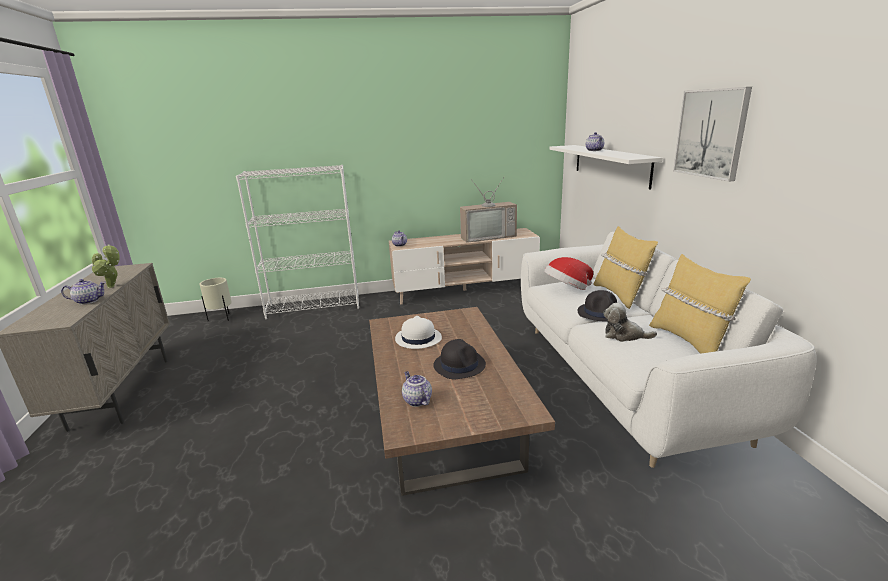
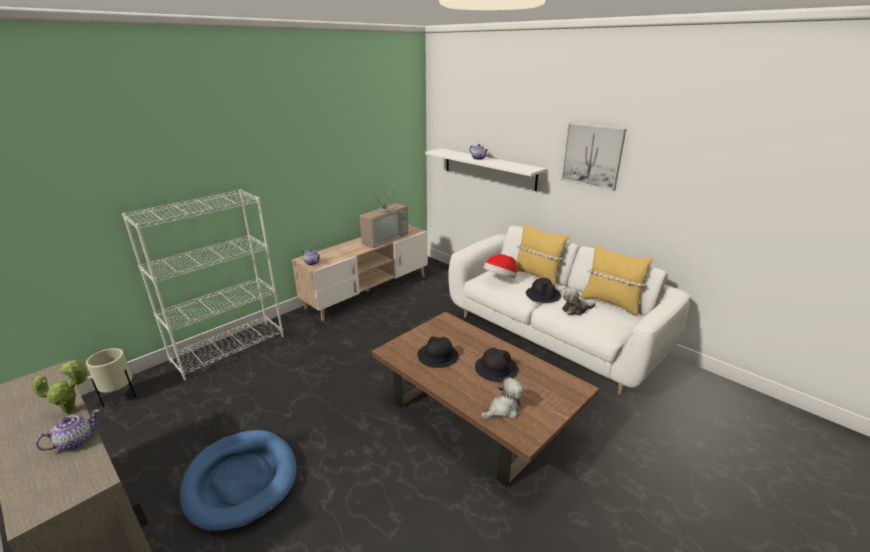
camera: 35 degrees left, 5 degrees up
(221, 395) = (241, 480): none -> blue dog bed
(416, 400) = (503, 409): teapot -> plush toy
(418, 338) = (437, 356): white hat -> black hat

